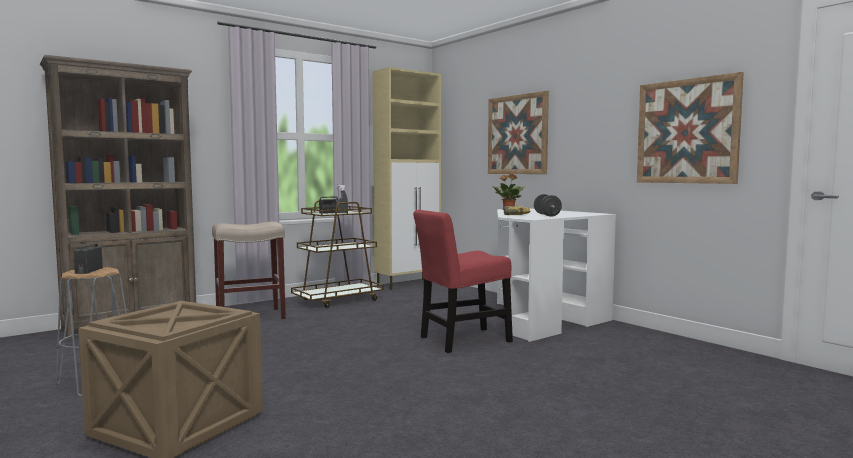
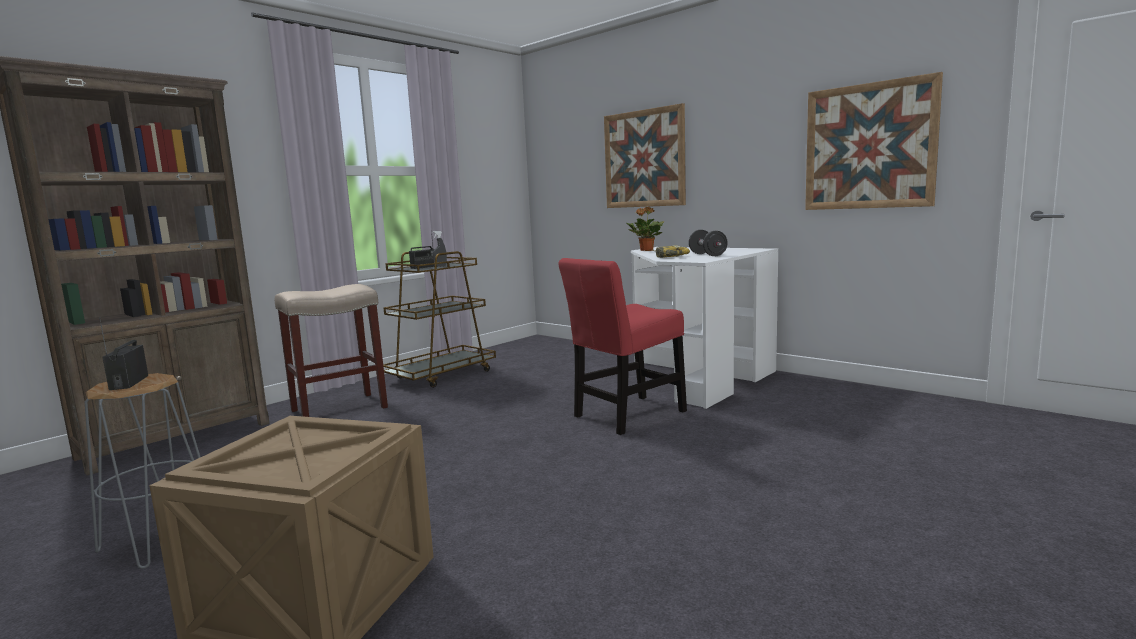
camera: 10 degrees left, 5 degrees up
(408, 284) = (515, 346): beige cabinet -> none

